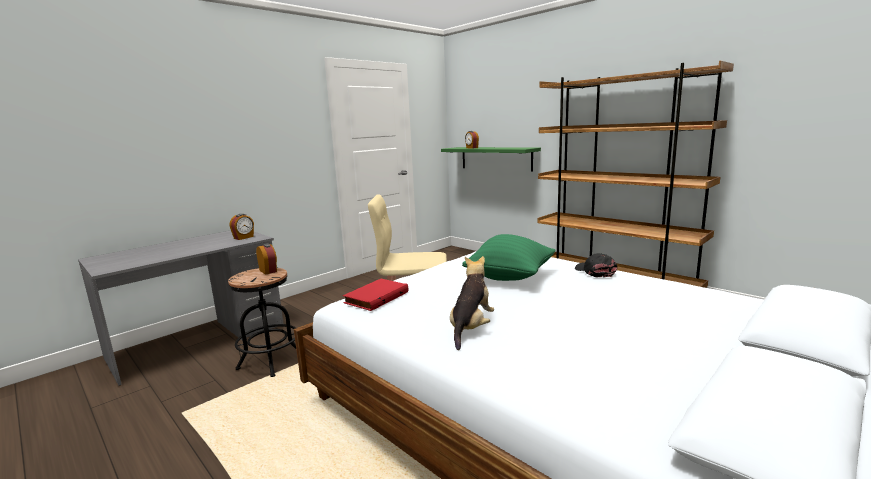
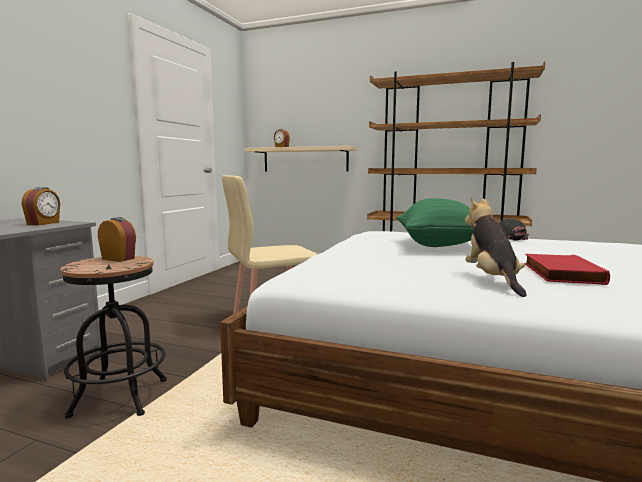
camera: 25 degrees left, 5 degrees down
(376, 297) = (327, 268): red book -> red book (559, 273)
(495, 158) = (305, 159): green shelf -> beige shelf

